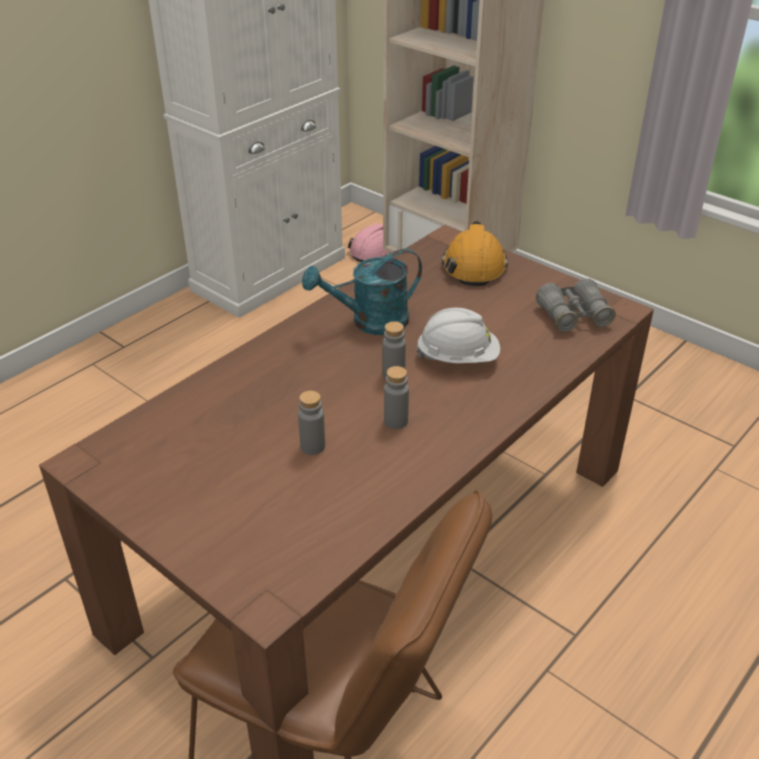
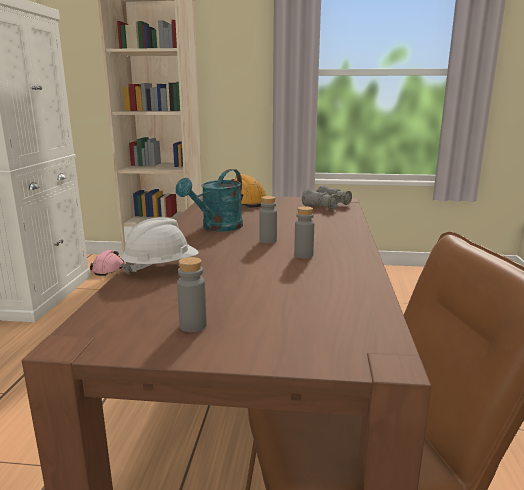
camera: 35 degrees left, 20 degrees down
(312, 446) = (269, 278): grey bottle -> grey bottle (193, 326)
(458, 358) = (294, 228): white hard hat -> white hard hat (161, 268)

